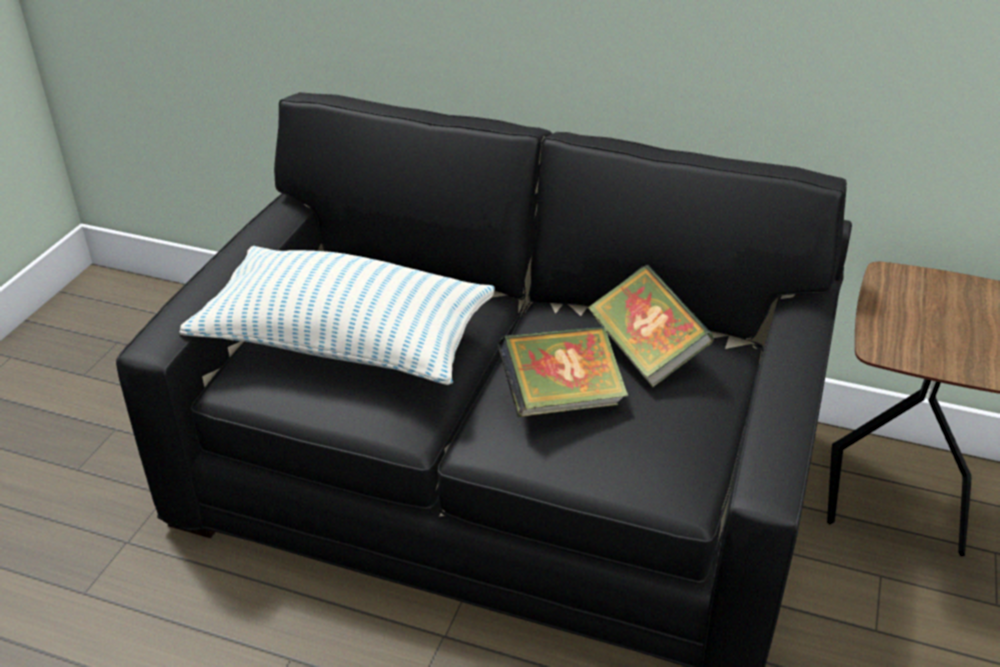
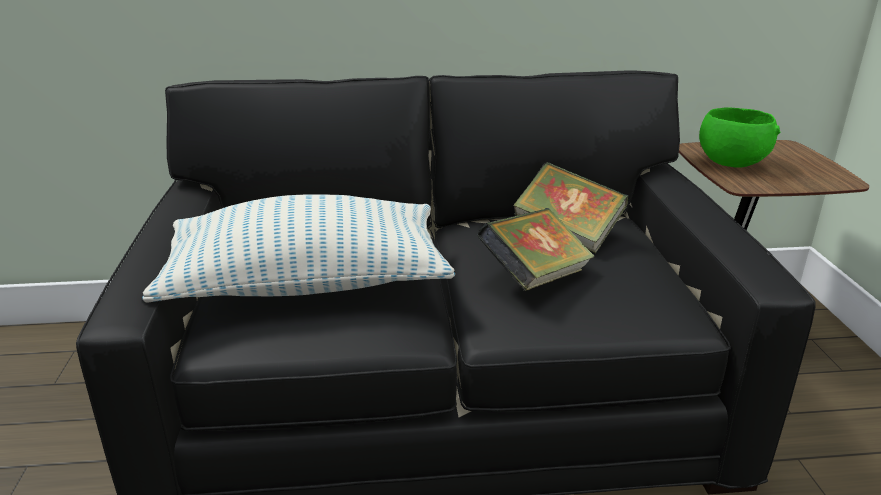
camera: 25 degrees left, 10 degrees down
(907, 310) = (730, 163): none -> green bowl

